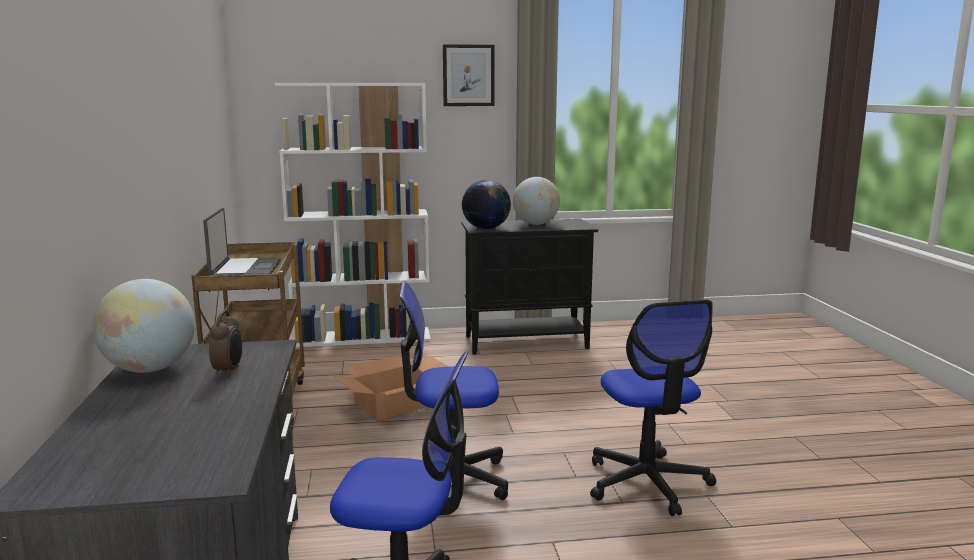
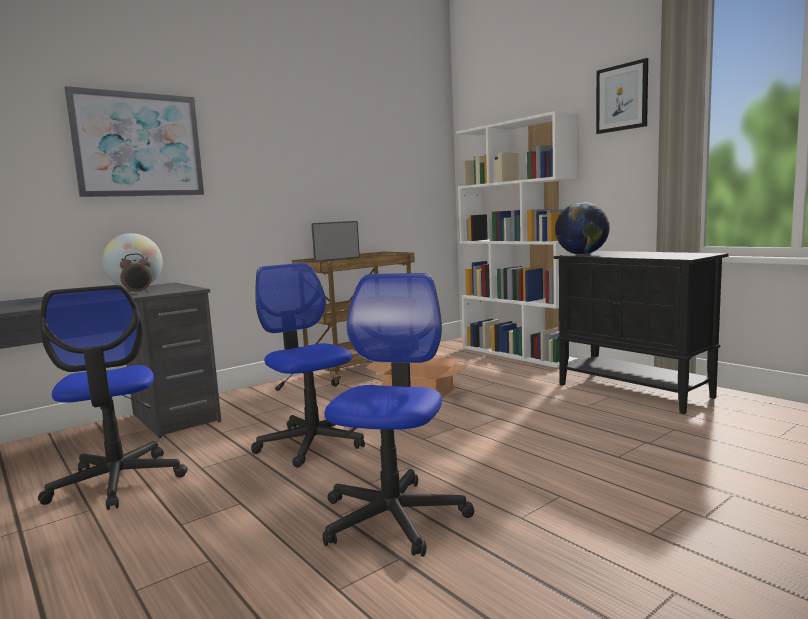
camera: 60 degrees right, 5 degrees down
(89, 122) = (138, 145): none -> picture
(536, 224) = (646, 254): globe -> none
(647, 483) = (393, 517): office chair -> office chair turned 150 degrees clockwise

